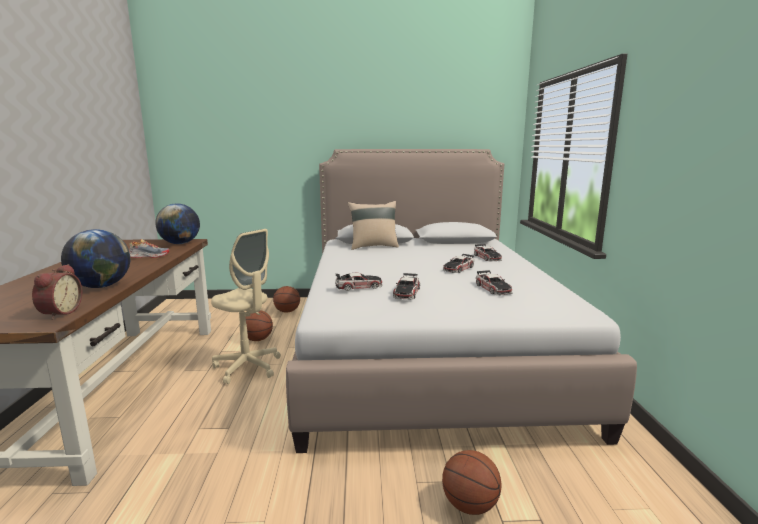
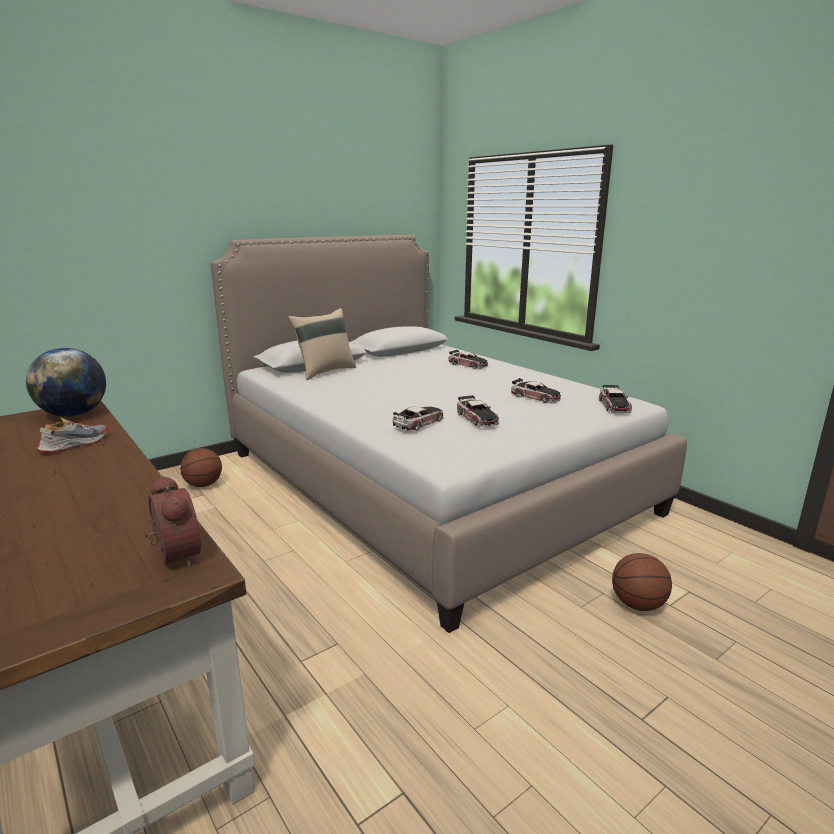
camera: 35 degrees left, 5 degrees up
(101, 286) = (128, 505): globe -> none
(247, 367) = (255, 569): beige office chair -> none
(257, 339) = (215, 532): basketball -> none
(458, 268) = (467, 382): toy car -> toy car (614, 405)

